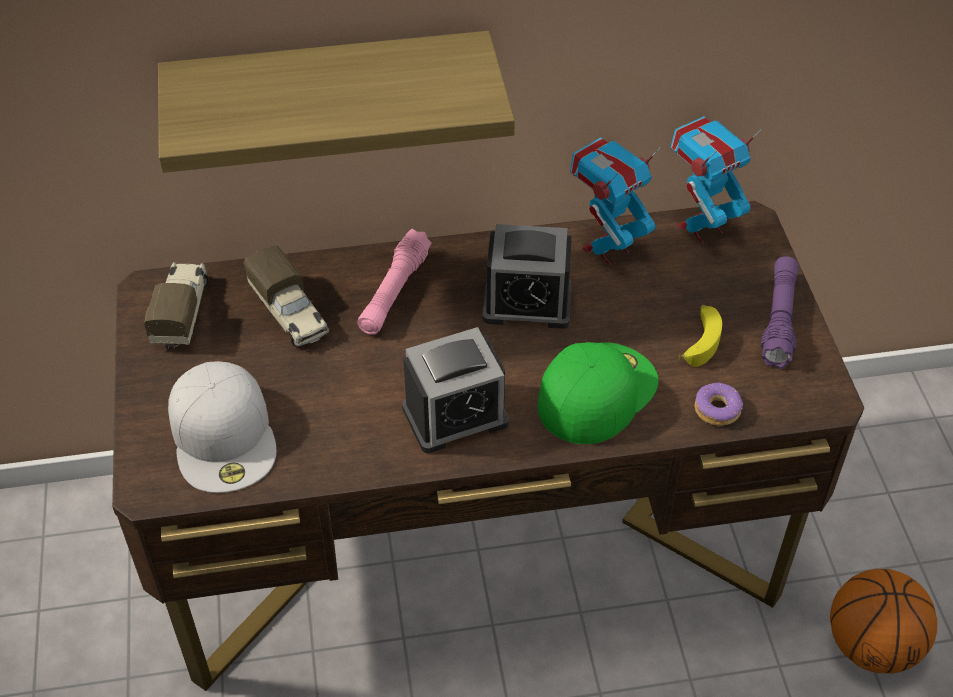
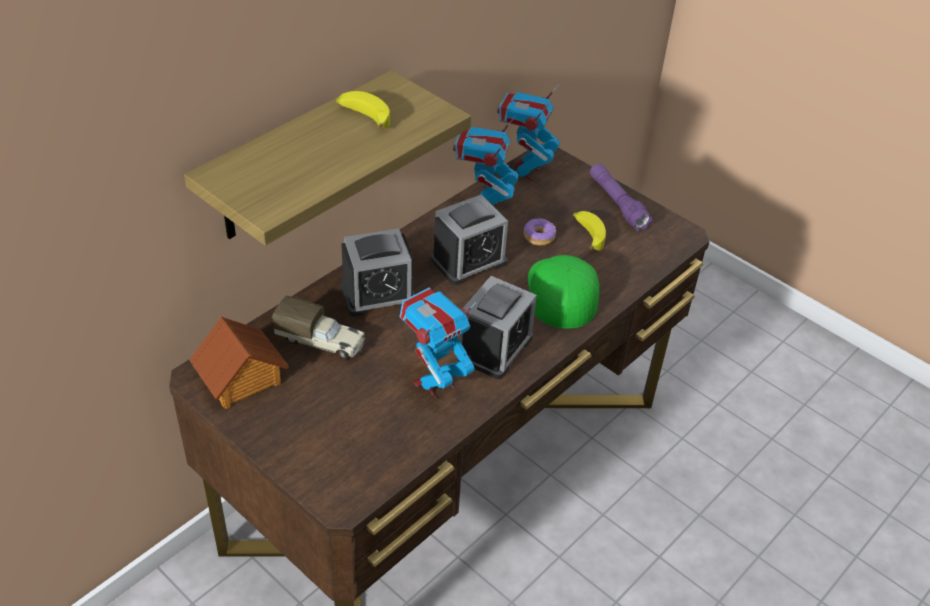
camera: 40 degrees left, 5 degrees down
(182, 312) = (241, 378): toy truck -> toy house
(224, 435) = (359, 439): white cap -> none
(354, 420) = (435, 383): none -> toy robot
(394, 73) = (363, 117): none -> banana
(394, 292) = (378, 294): pink flashlight -> alarm clock
(717, 409) = (635, 268): donut -> donut (539, 236)
(871, 646) = (717, 399): basketball -> none

